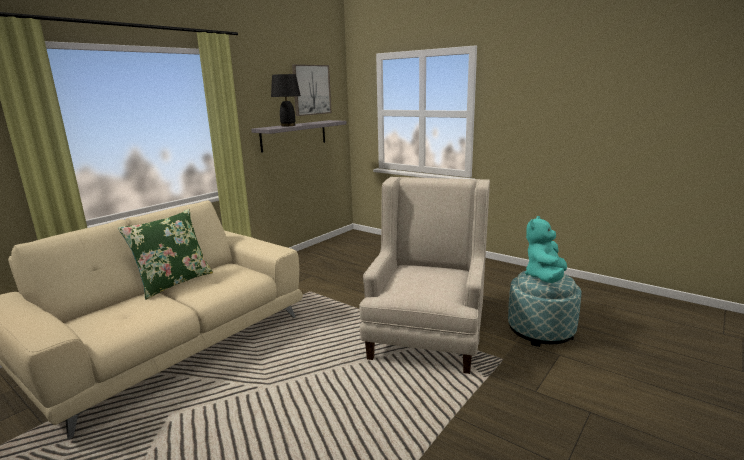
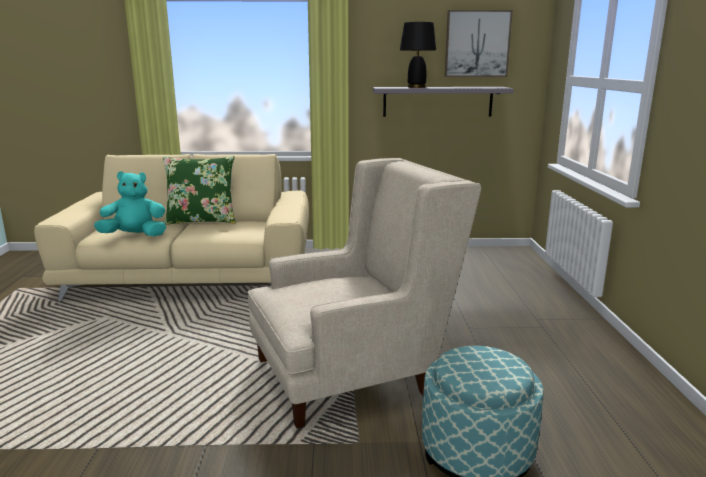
camera: 50 degrees right, 0 degrees up
(545, 277) = (481, 364): turquoise plush toy -> turquoise plush toy (135, 236)

